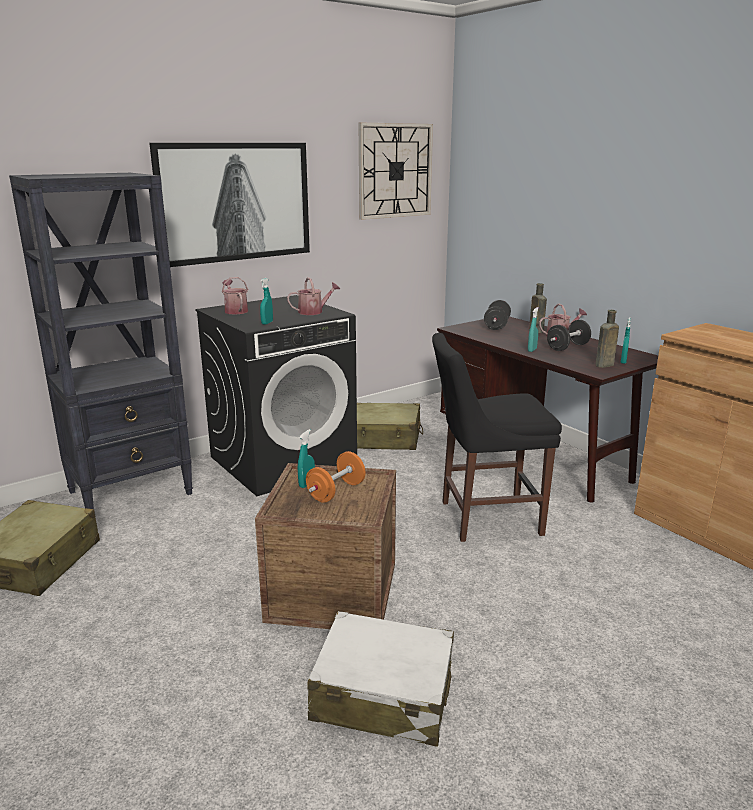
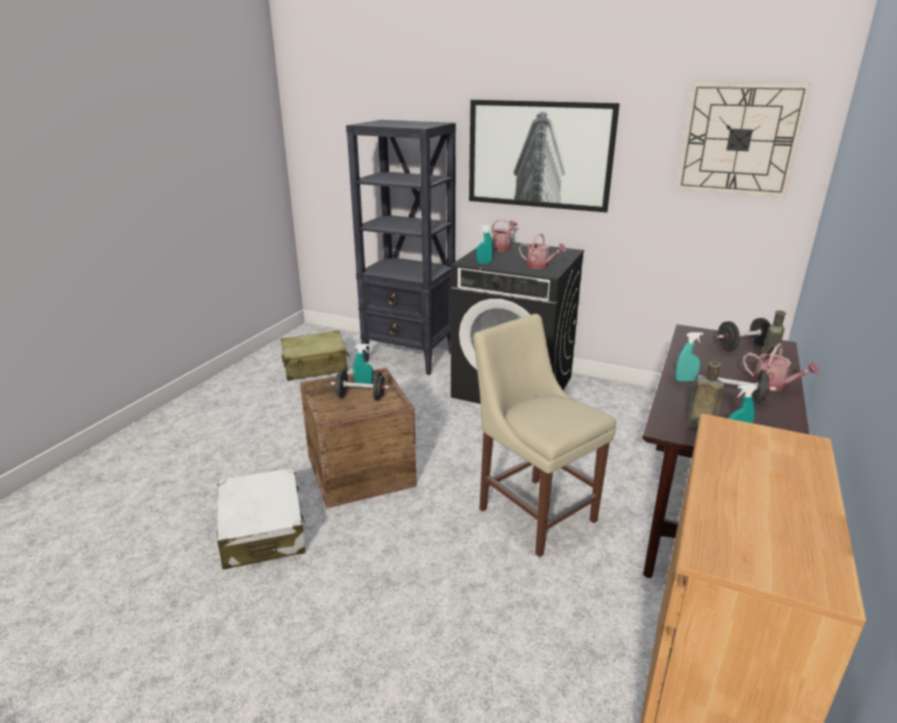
camera: 60 degrees right, 5 degrees up
(336, 492) = (361, 397): orange dumbbell -> black dumbbell
(385, 438) = (612, 415): beige suitcase -> none
(485, 518) = (533, 511): black chair -> beige chair

